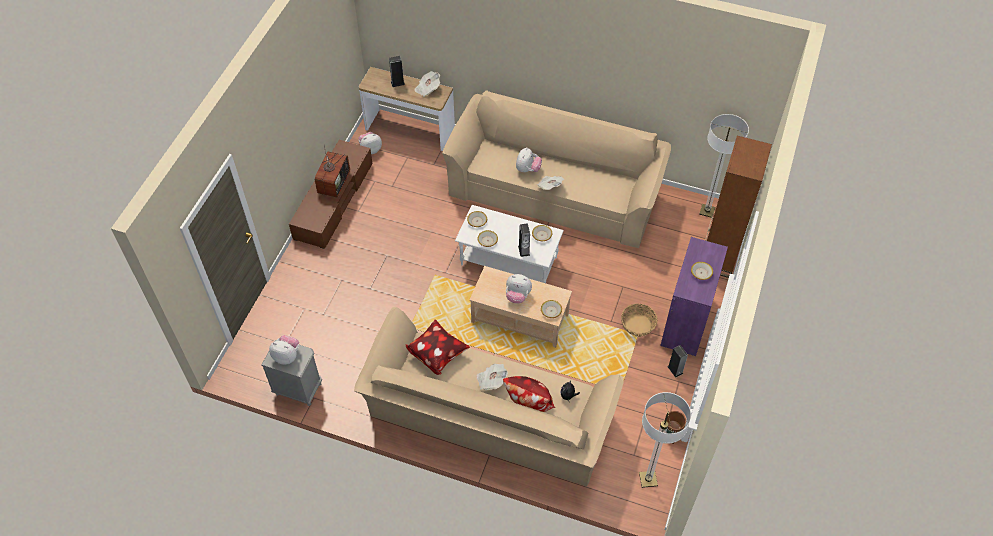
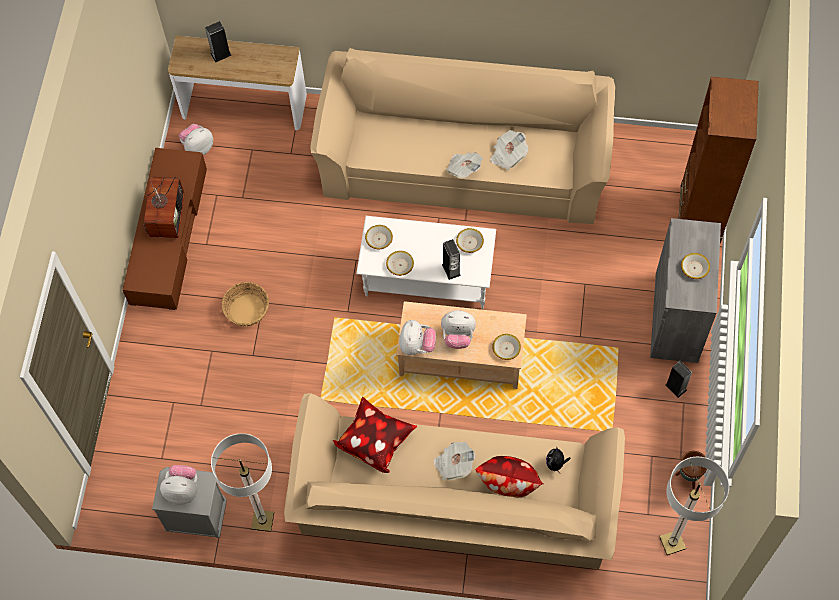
camera: 10 degrees left, 10 degrees up
(427, 89) = (265, 56): newspaper -> newspaper (508, 155)
(528, 169) = (428, 148): plush toy -> plush toy (417, 345)
(637, 325) = (615, 335): basket -> basket (247, 310)
(686, 322) = (676, 317): purple cabinet -> grey cabinet
(707, 211) = (671, 151): floor lamp -> floor lamp (262, 521)

